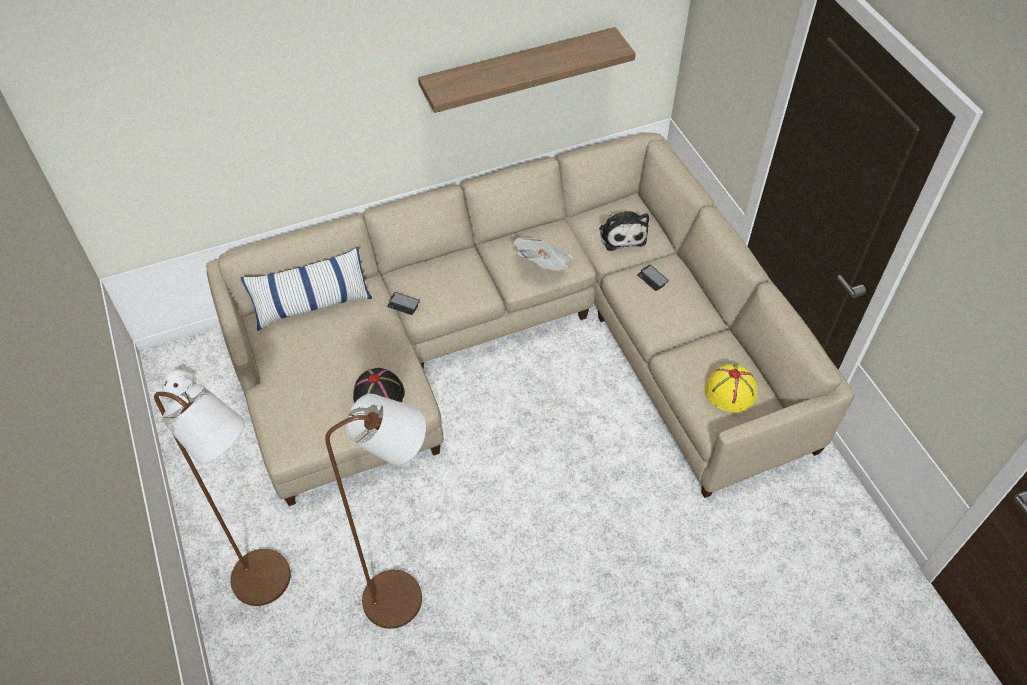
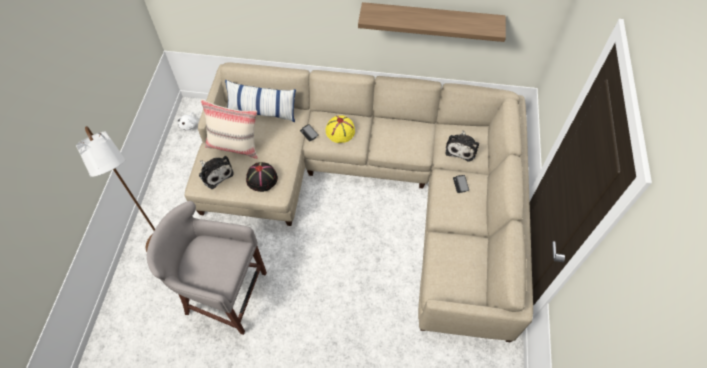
camera: 30 degrees right, 5 degrees up
(301, 421) = (215, 173): none -> plush toy
(304, 369) = (234, 145): none -> beige pillow
(404, 596) = (223, 294): brown floor lamp -> grey stool
(544, 264) = (402, 145): newspaper -> none
(730, 391) = (460, 277): yellow hat -> yellow hat (340, 131)

